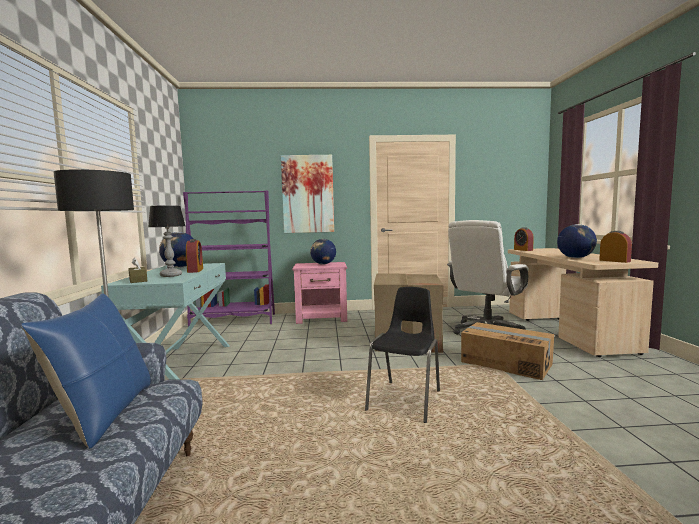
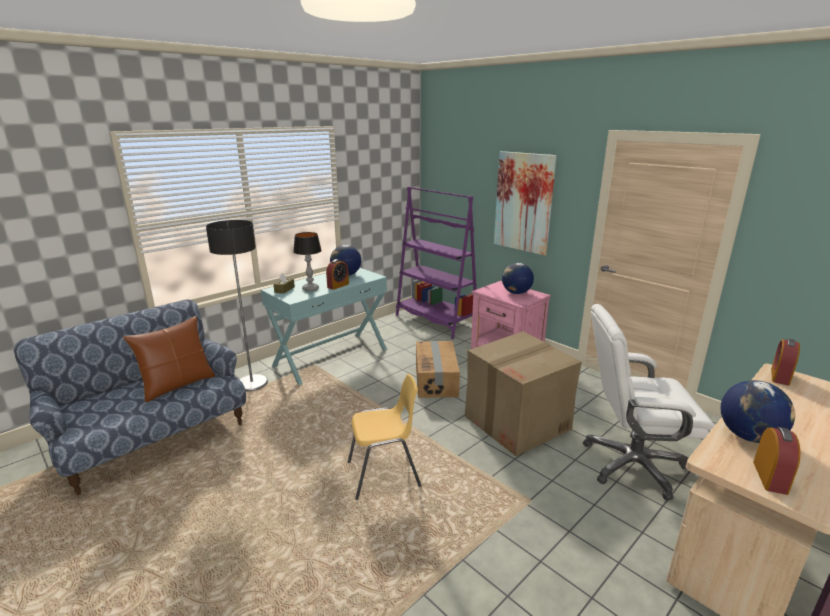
camera: 50 degrees right, 15 degrees up
(104, 414) = (178, 385): blue pillow -> brown pillow
(406, 400) = (384, 475): black chair -> yellow chair
(506, 363) = (544, 509): cardboard box -> cardboard box (436, 379)

